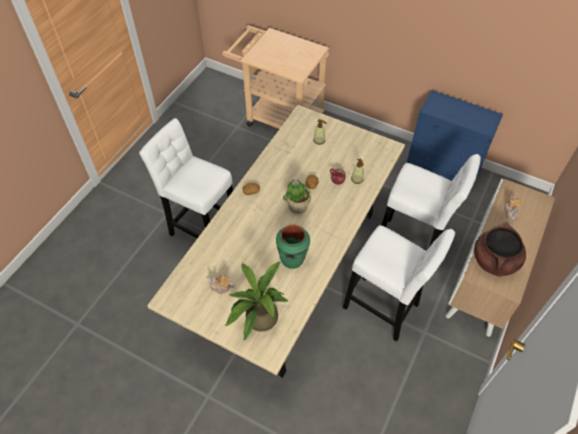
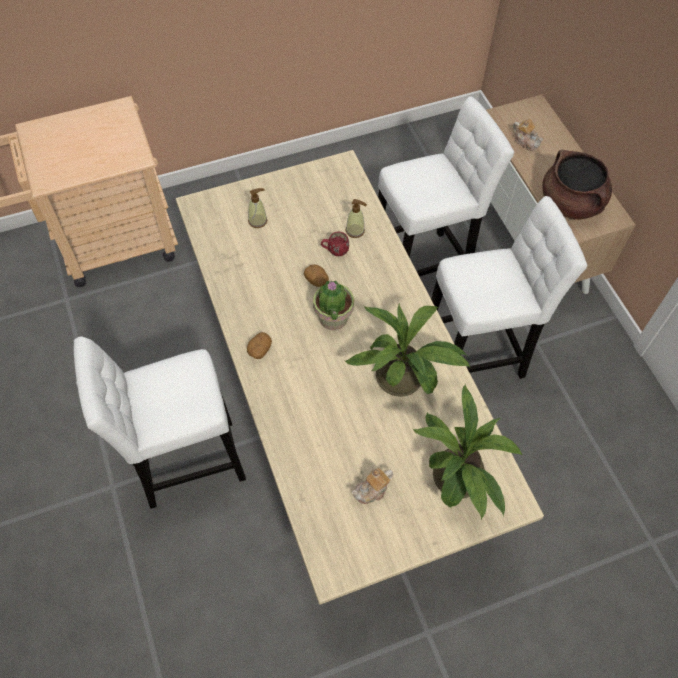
camera: 50 degrees left, 5 degrees up
(292, 259) = (404, 381): green vase -> potted plant
(443, 167) = (358, 156): blue dresser -> none

